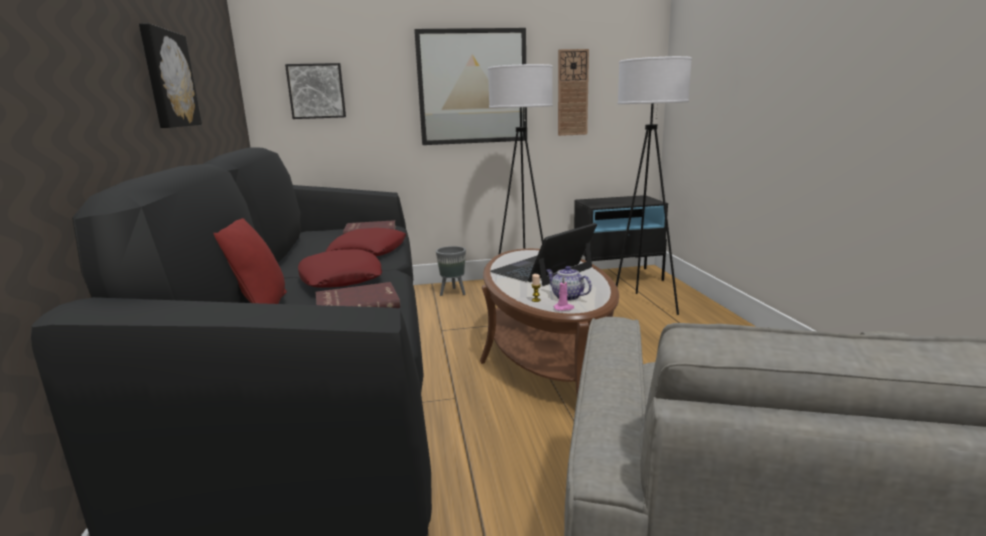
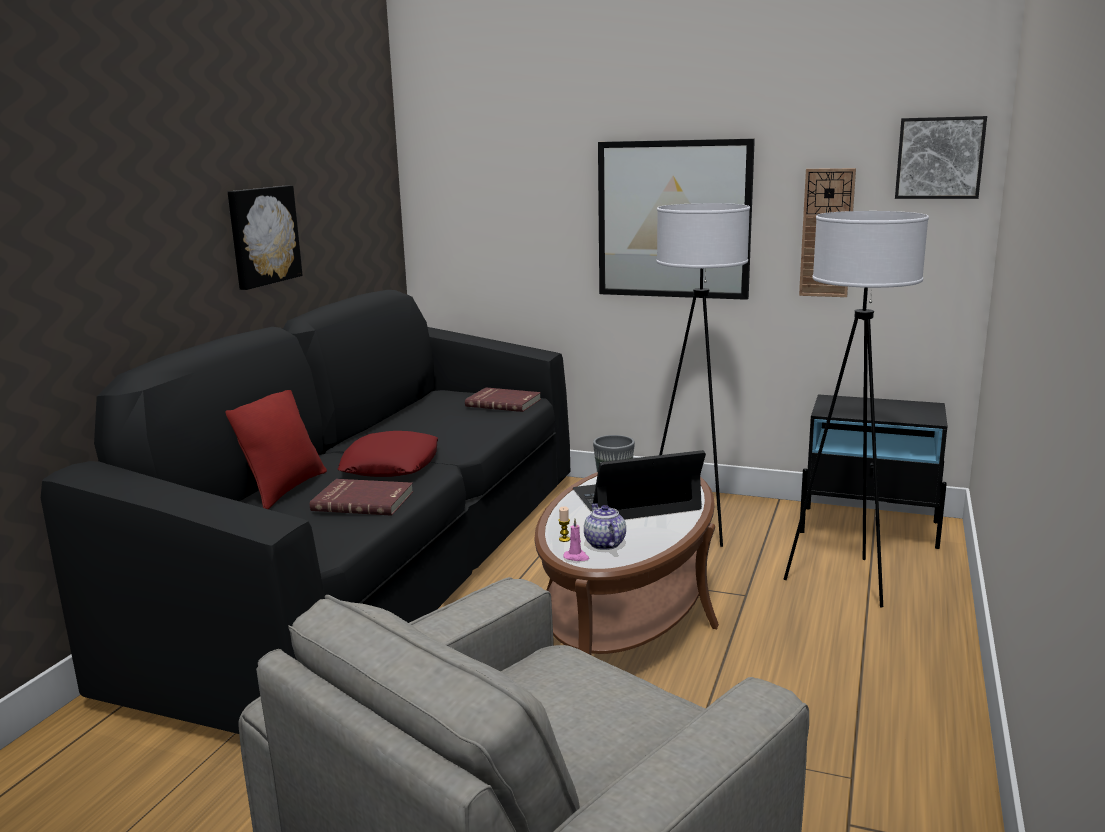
camera: 30 degrees right, 0 degrees up
(316, 91) = (479, 217): picture -> picture (939, 158)
(368, 251) = (465, 432): red pillow -> none

